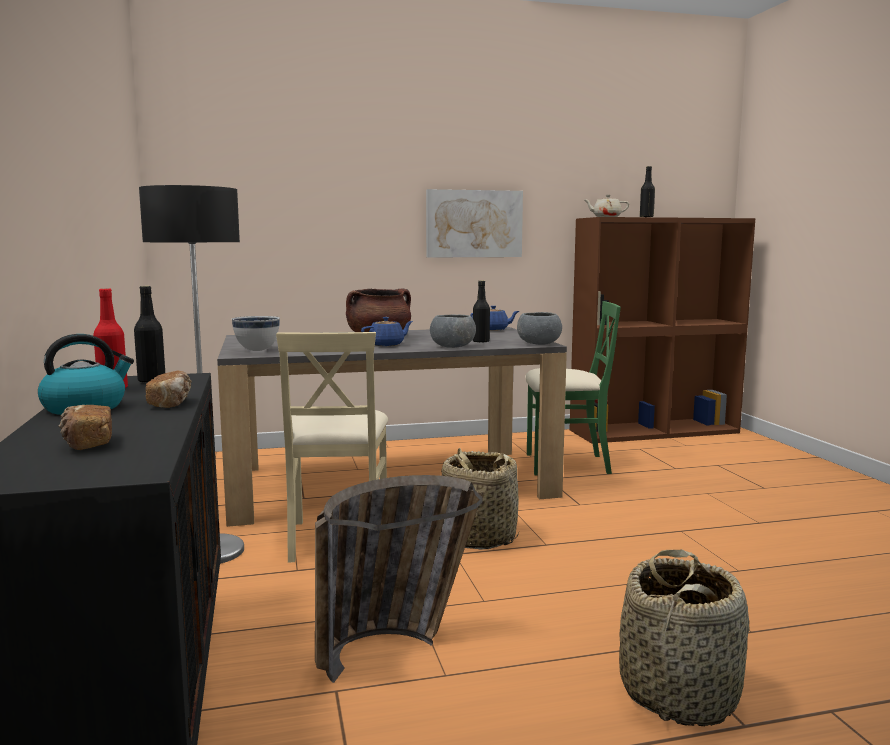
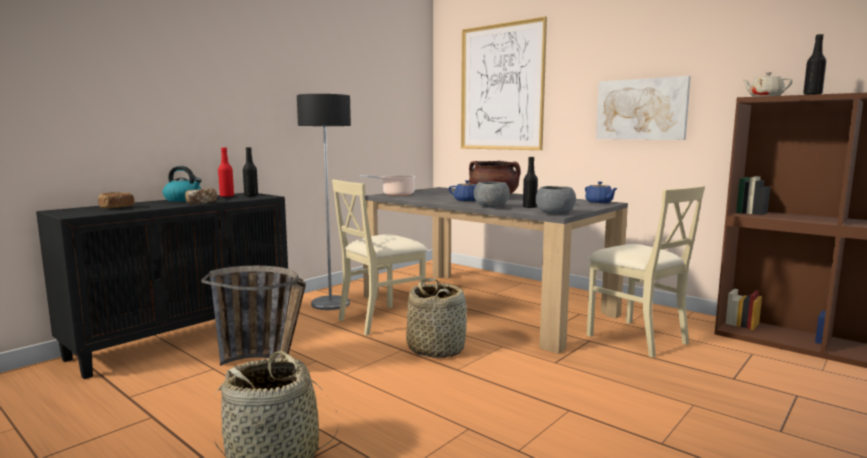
camera: 55 degrees right, 0 degrees up
(256, 351) = (396, 194): white bowl -> cooking pot
(281, 186) = (501, 87): none -> picture
(565, 464) = (636, 338): green chair -> beige chair

